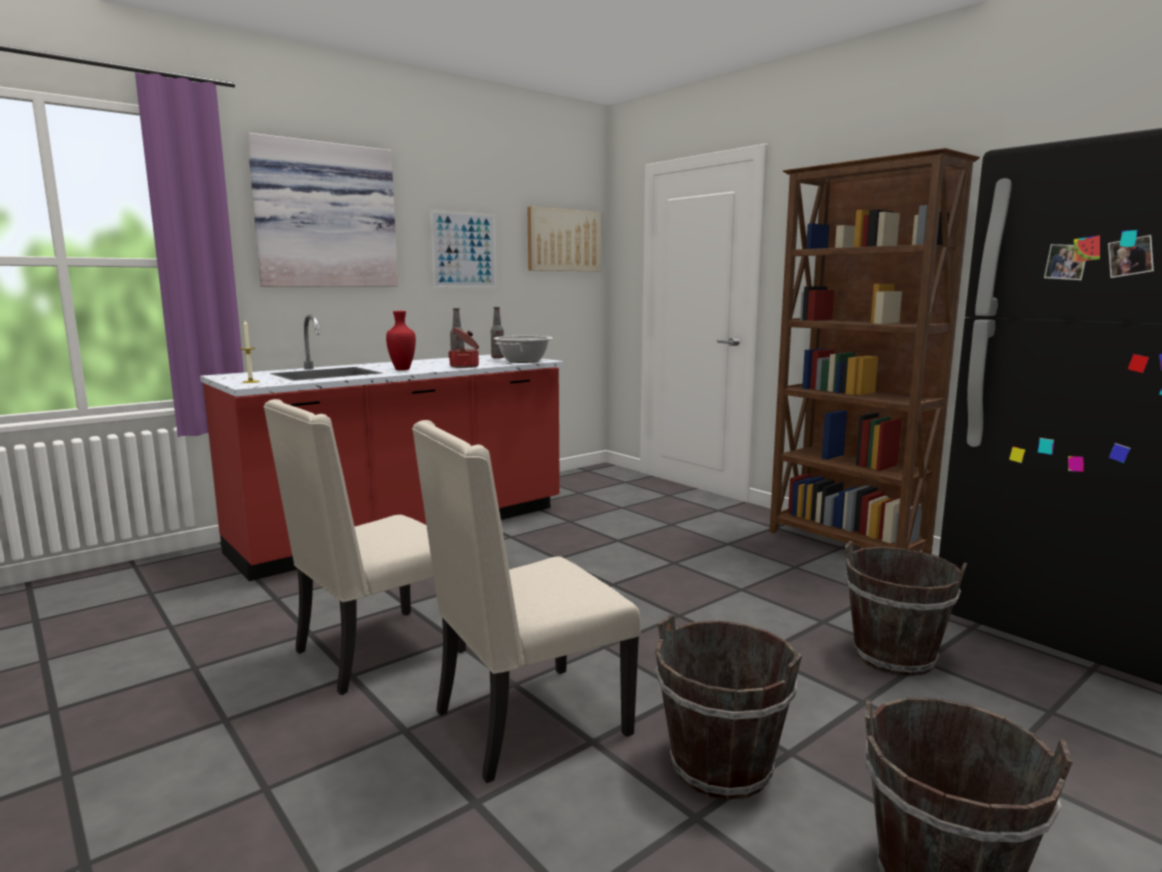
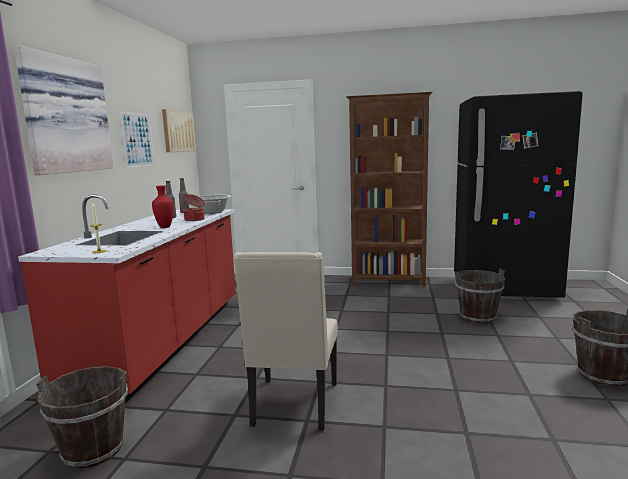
camera: 40 degrees left, 0 degrees up
(526, 723) = (422, 397): beige chair -> none
(722, 766) = (504, 375): brown bucket -> brown bucket (94, 449)

